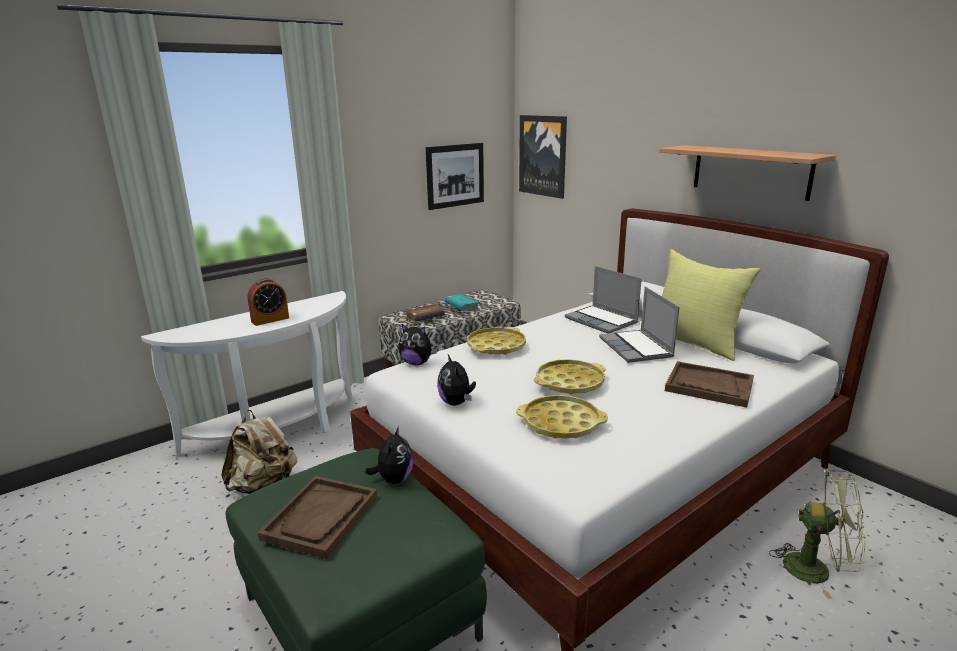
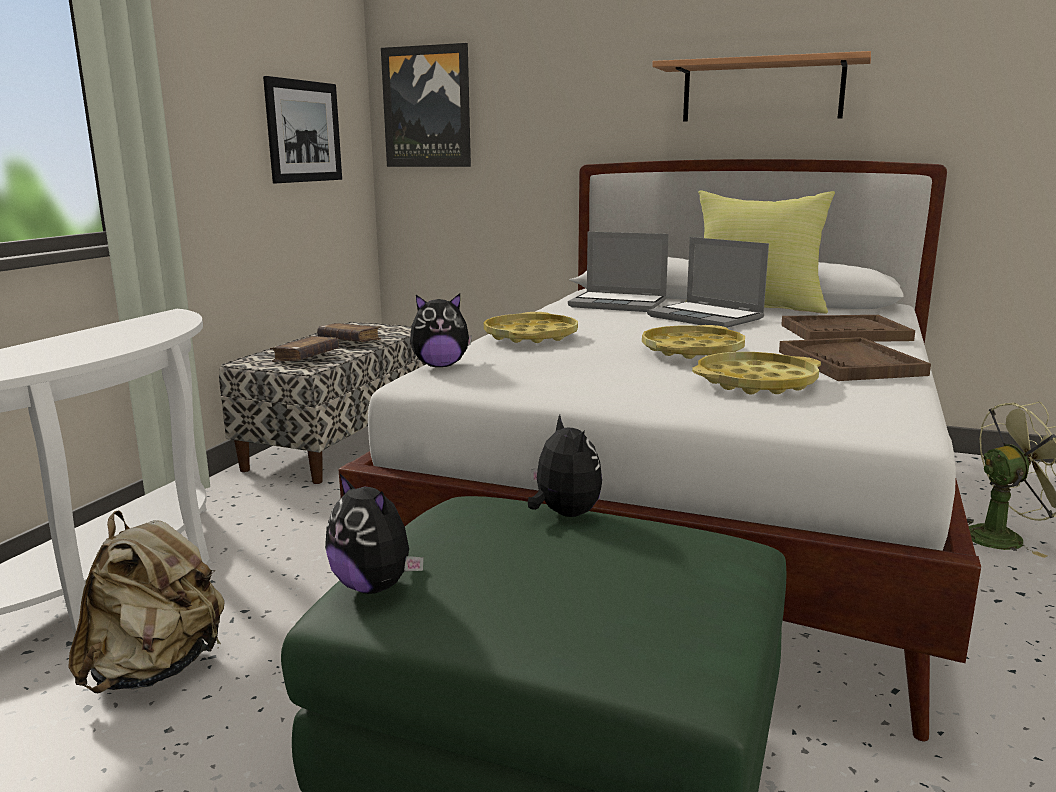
camera: 30 degrees left, 5 degrees down
(270, 319) = (90, 346): alarm clock -> none
(321, 518) = (527, 583): brown tray -> brown tray (850, 363)
(456, 403) = (581, 389): plush toy -> plush toy (375, 586)
(462, 307) = (349, 341): turquoise book -> brown book

